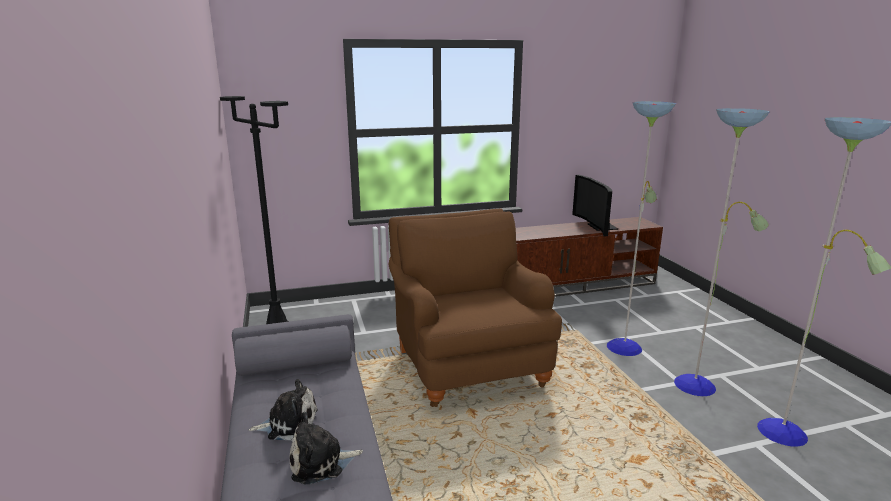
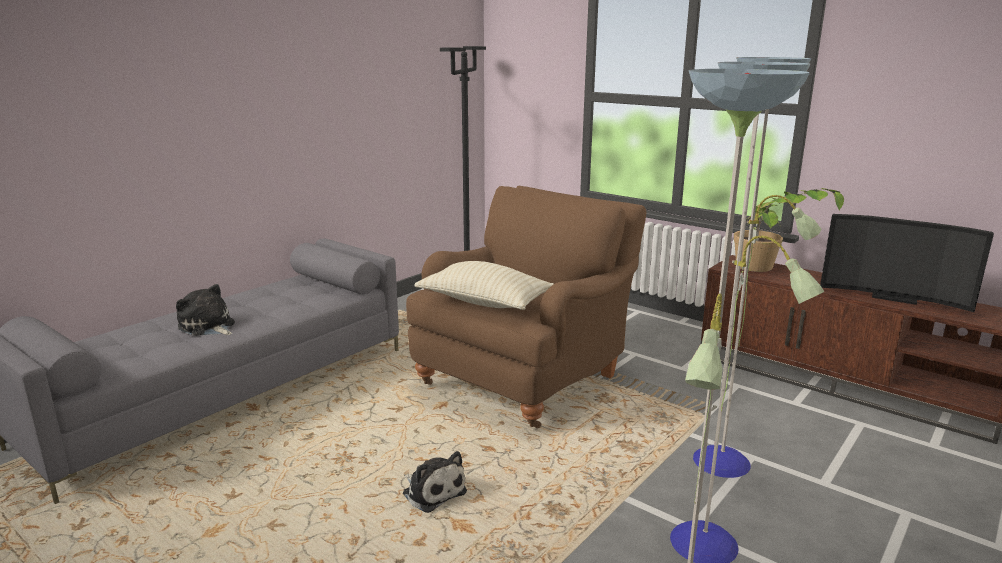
camera: 55 degrees right, 0 degrees up
(289, 424) = (248, 304): plush toy -> plush toy (432, 491)
(489, 313) = (485, 302): none -> beige pillow
(532, 231) = (773, 270): none -> potted plant
(598, 227) = (893, 297): television -> television turned 105 degrees counterclockwise

